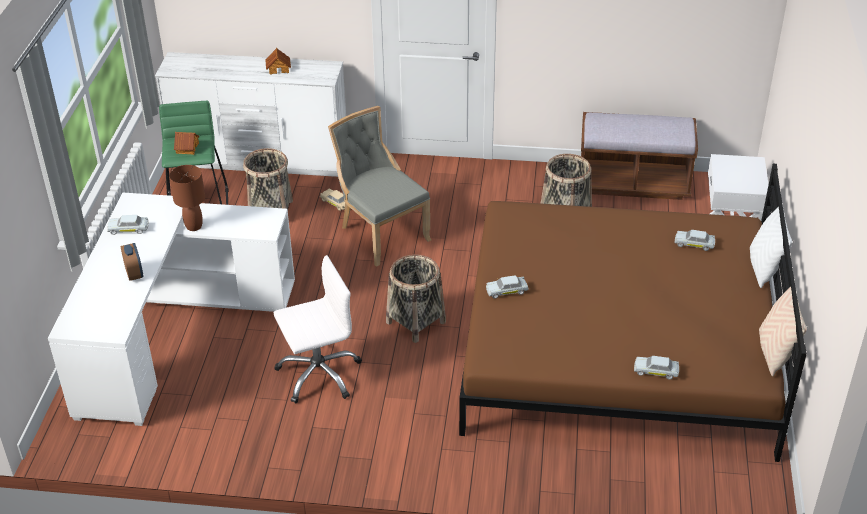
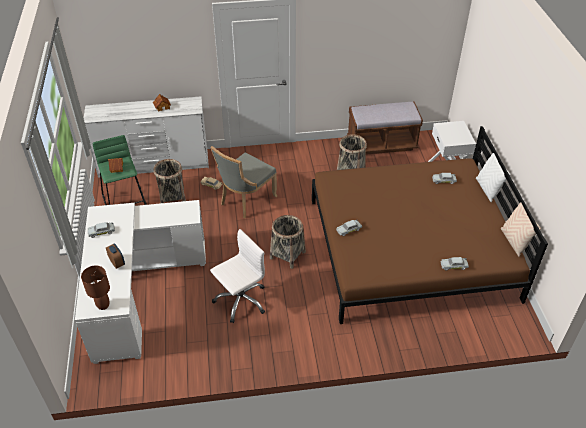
camera: 15 degrees left, 5 degrees up
(194, 226) = (143, 222): brown table lamp -> brown table lamp (103, 305)
(381, 233) = (246, 200): grey chair -> grey chair turned 90 degrees counterclockwise

